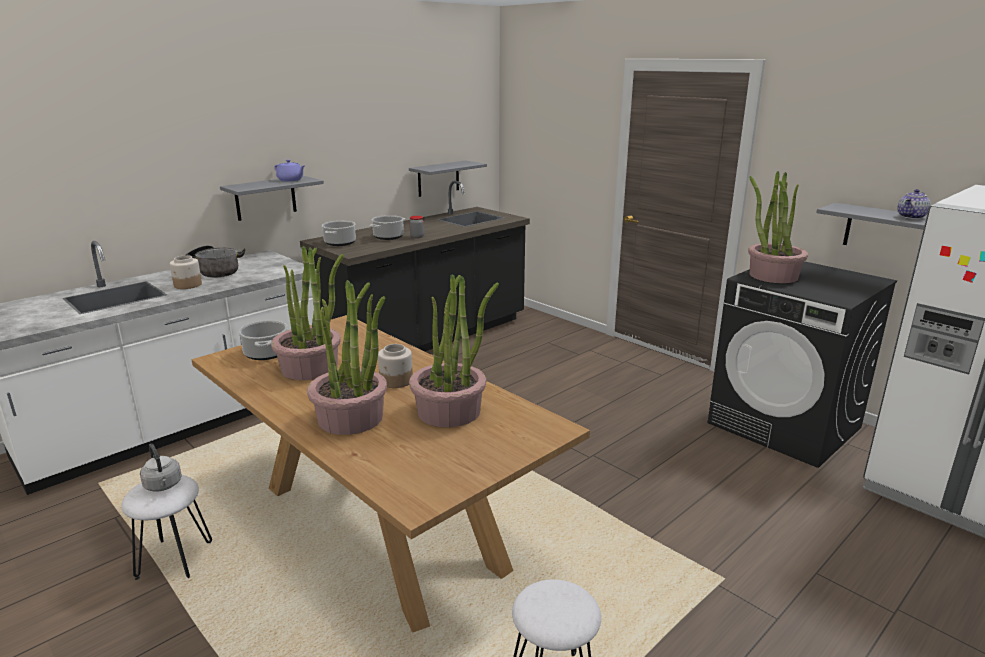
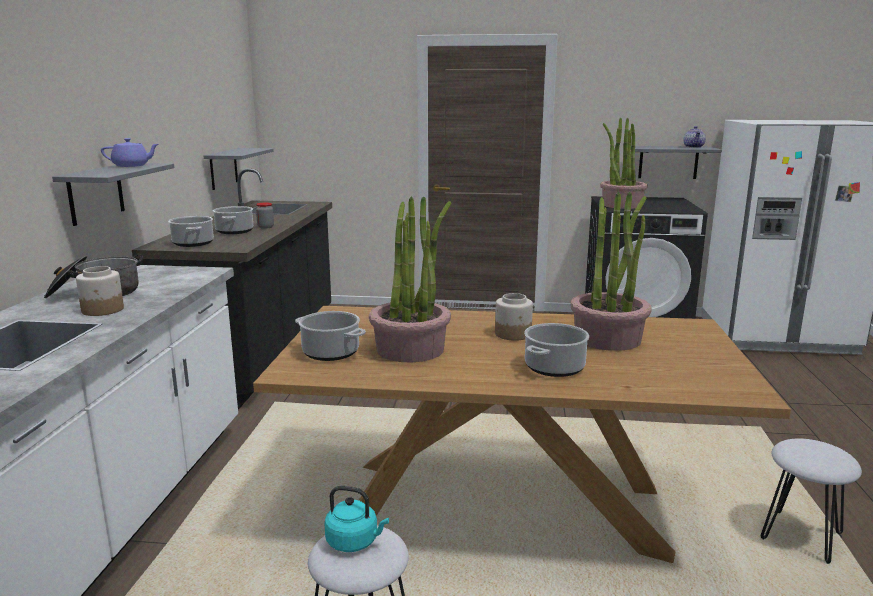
camera: 40 degrees left, 5 degrees down
(163, 486) = (354, 542): grey kettle -> turquoise kettle
(351, 418) = (554, 367): potted plant -> cooking pot

